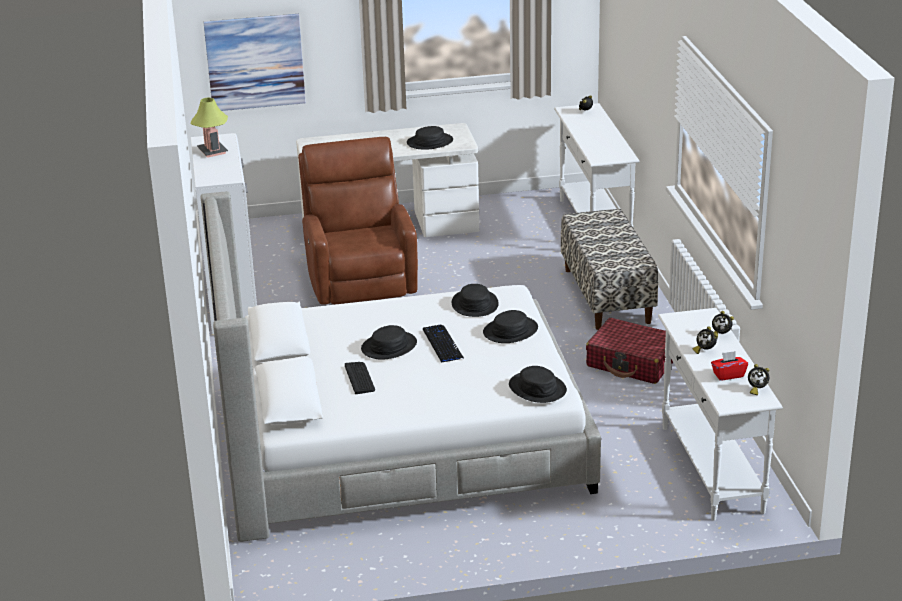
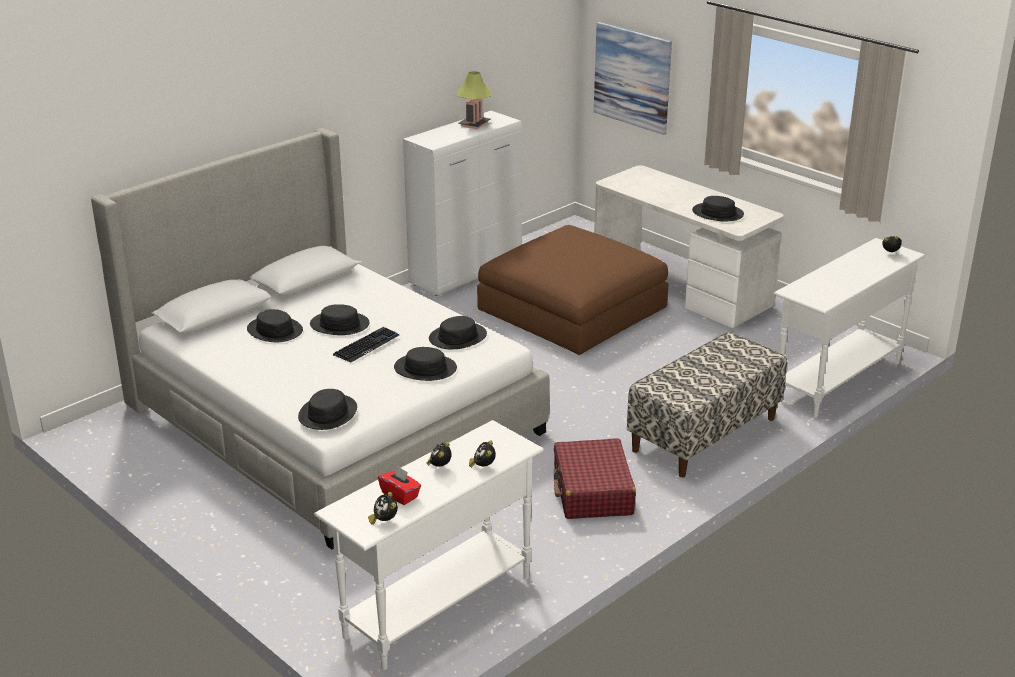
camera: 55 degrees right, 0 degrees up
(360, 280) = (572, 308): brown armchair -> brown ottoman
(360, 378) = (275, 330): keyboard -> black hat

